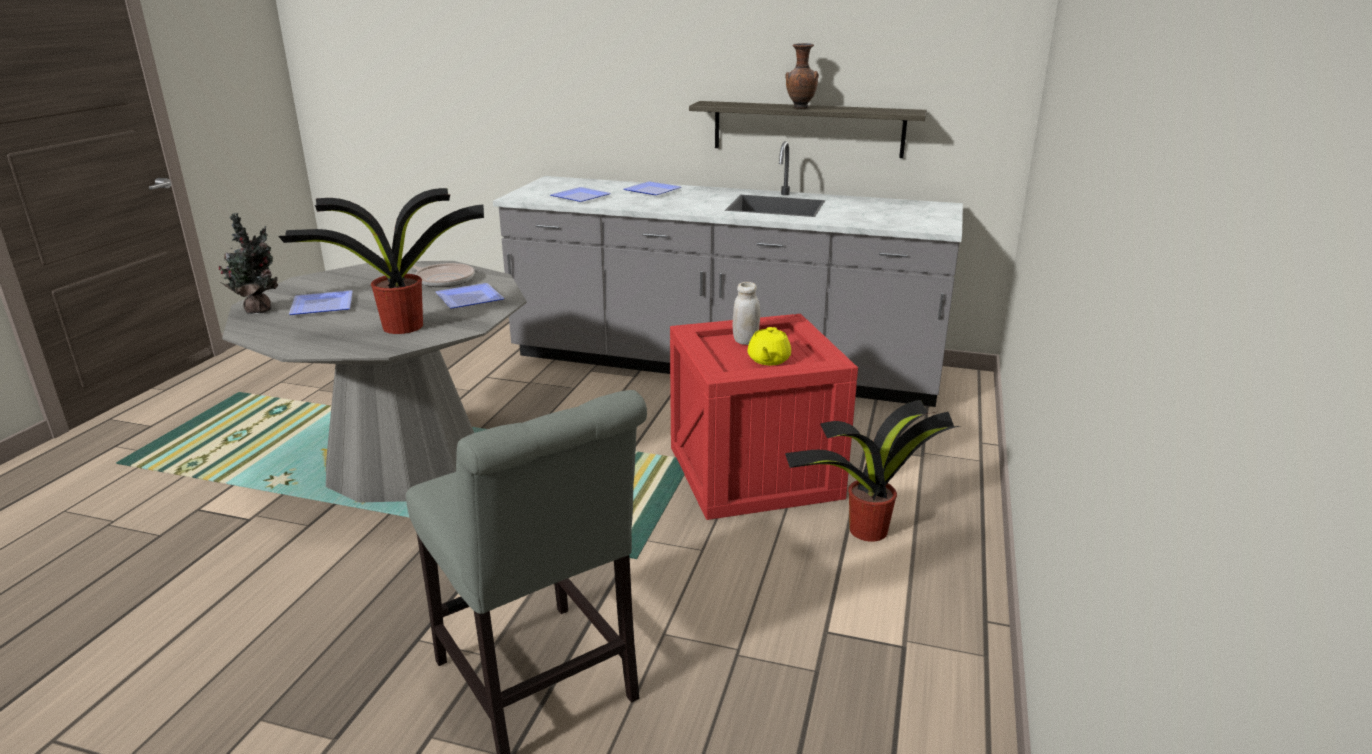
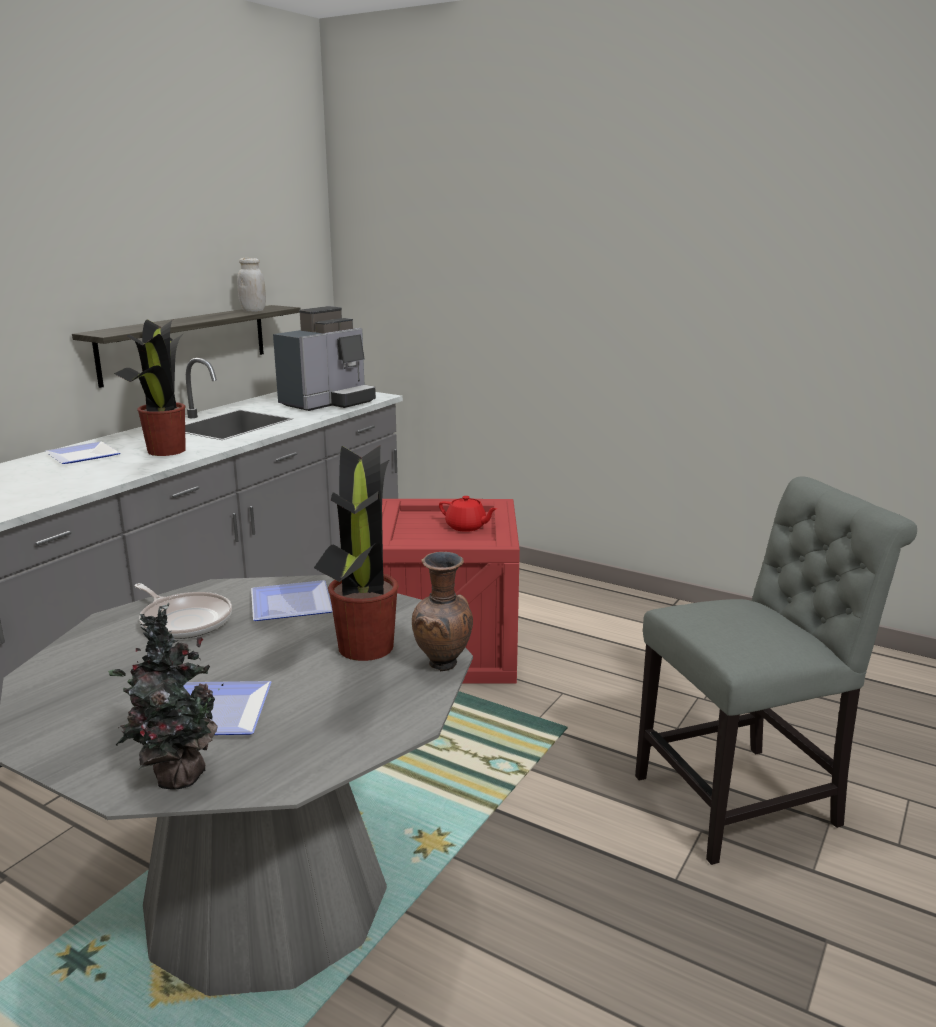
camera: 75 degrees left, 5 degrees down
(442, 279) = (184, 621): frying pan -> frying pan turned 90 degrees clockwise
(578, 197) = (47, 488): plate -> none
(745, 341) = (416, 529): white jar -> white jar (253, 311)
(768, 360) = (466, 527): yellow teapot -> red teapot
(800, 108) = (200, 320): brown vase -> brown vase (443, 666)
(866, 530) = (558, 619): potted plant -> potted plant (166, 451)
(888, 218) = (328, 402): none -> coffee machine

